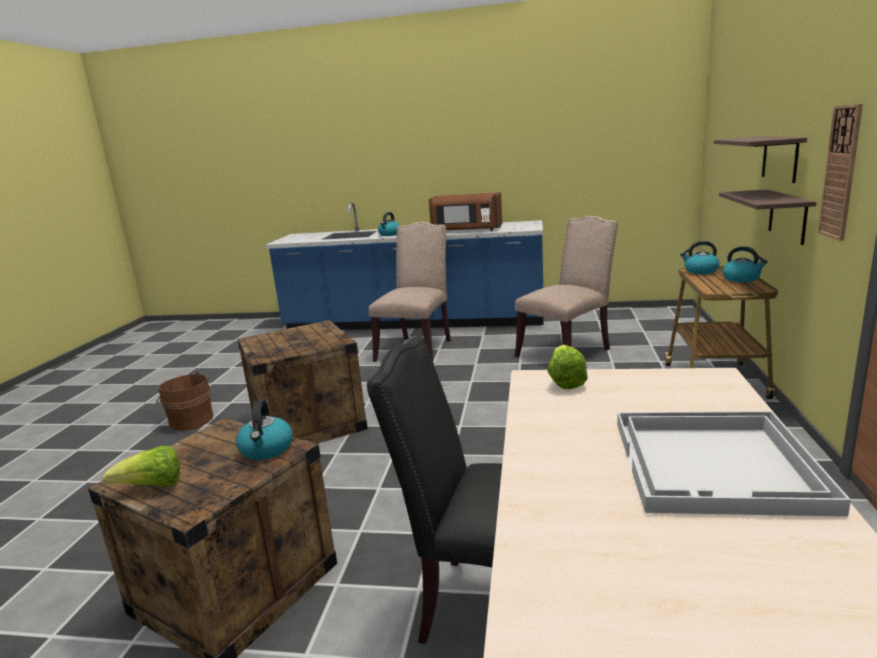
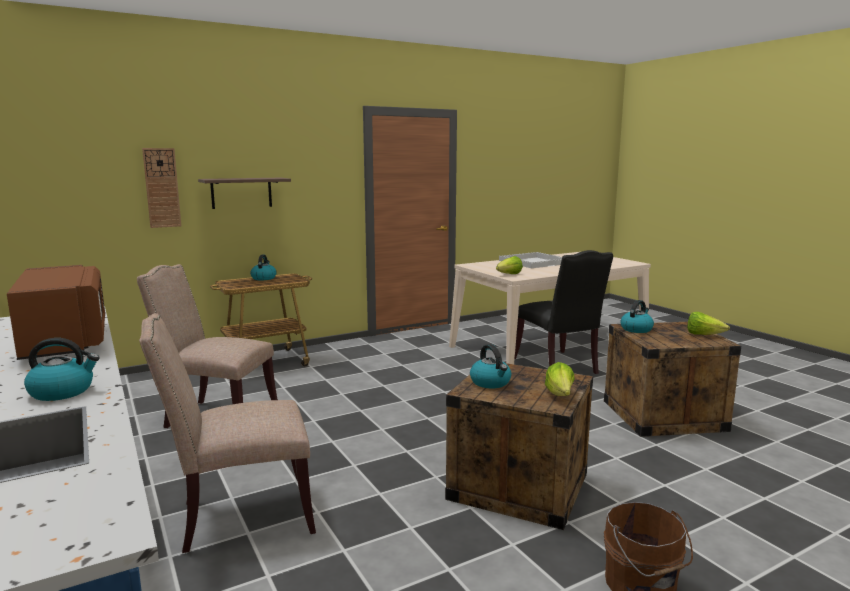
camera: 130 degrees left, 5 degrees down
(258, 344) = (560, 395): none -> lettuce
(700, 271) = (239, 285): kettle -> kettle (491, 382)
(787, 216) = (267, 229): shelf -> none
(841, 172) = (326, 194): wall clock -> wall clock (162, 188)

